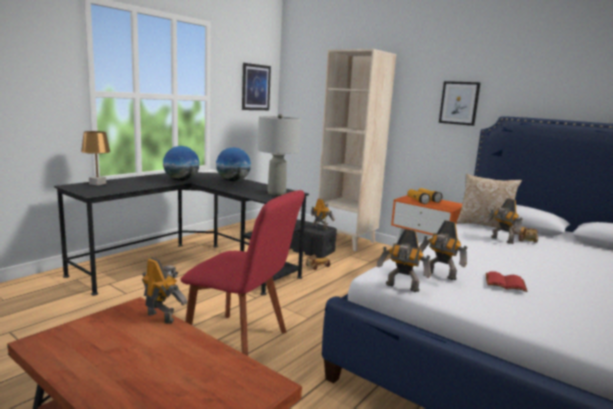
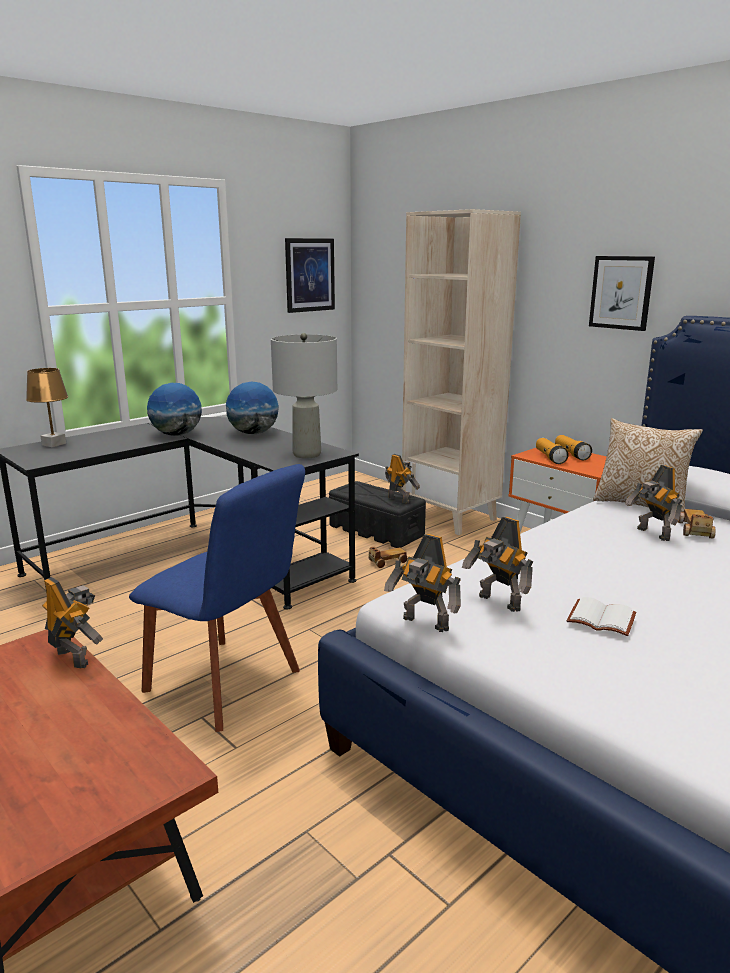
camera: 10 degrees right, 5 degrees up
(241, 342) = (228, 684): red chair -> blue chair
(504, 283) = (600, 619): red book -> white book

